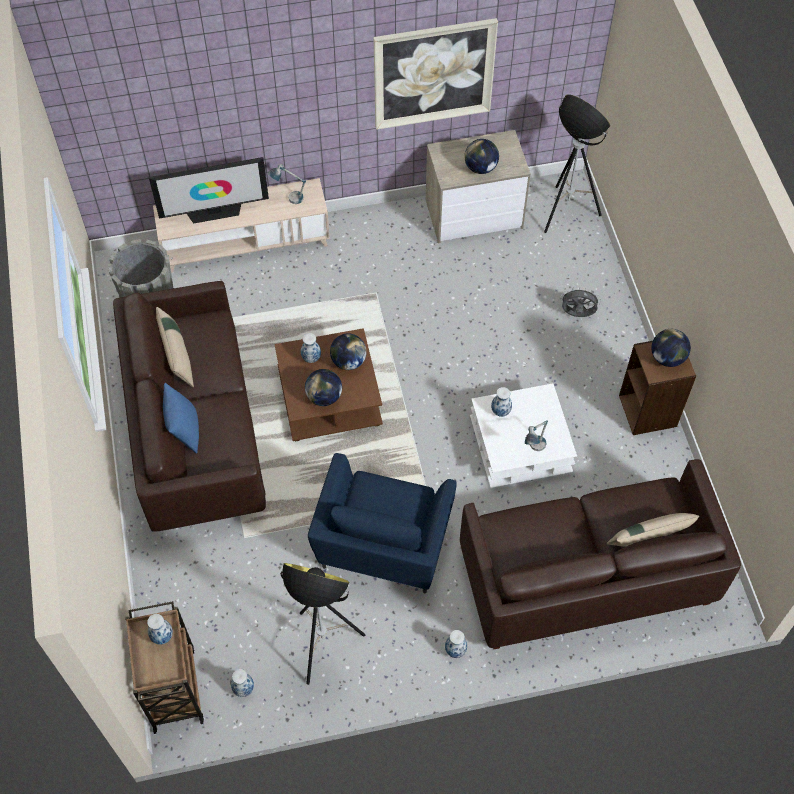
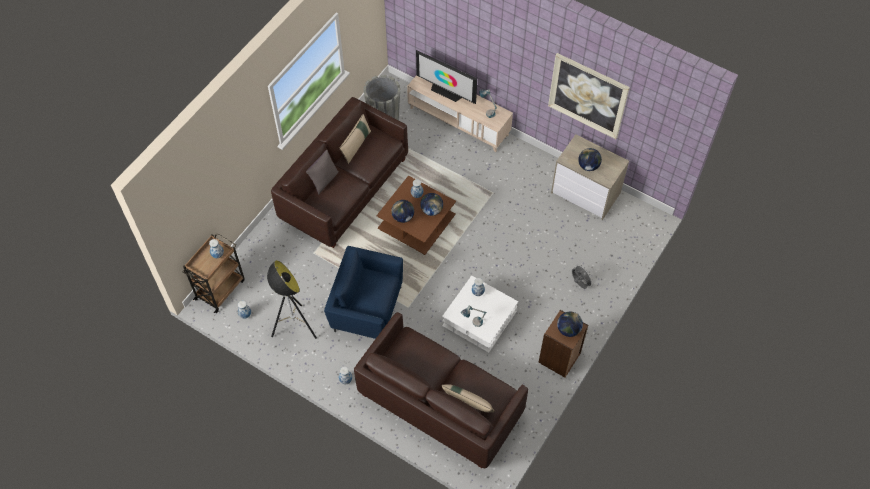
camera: 45 degrees right, 0 degrees up
(185, 431) = (324, 181): blue pillow -> grey pillow
(383, 545) = (366, 308): blue armchair -> blue armchair turned 45 degrees clockwise
(565, 212) = (634, 229): floor lamp -> none

